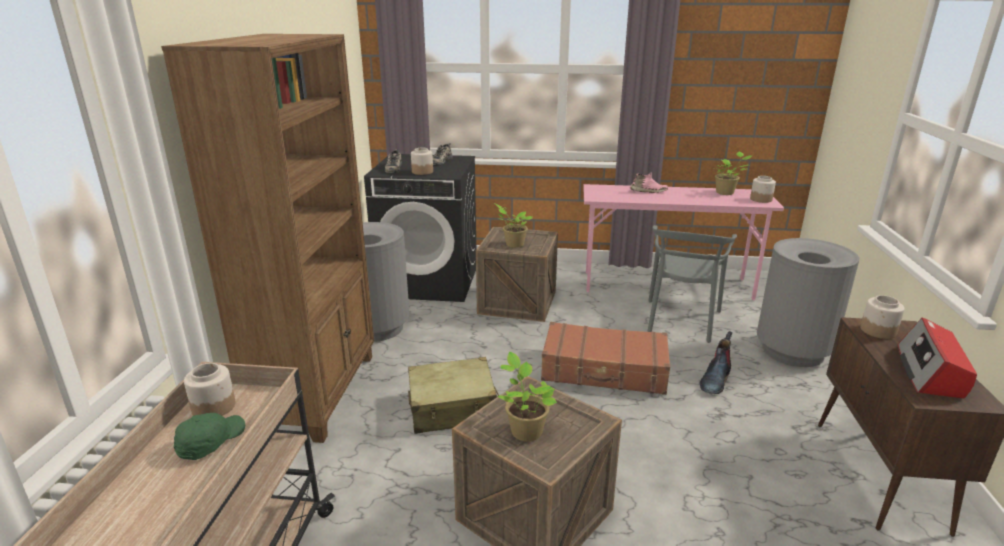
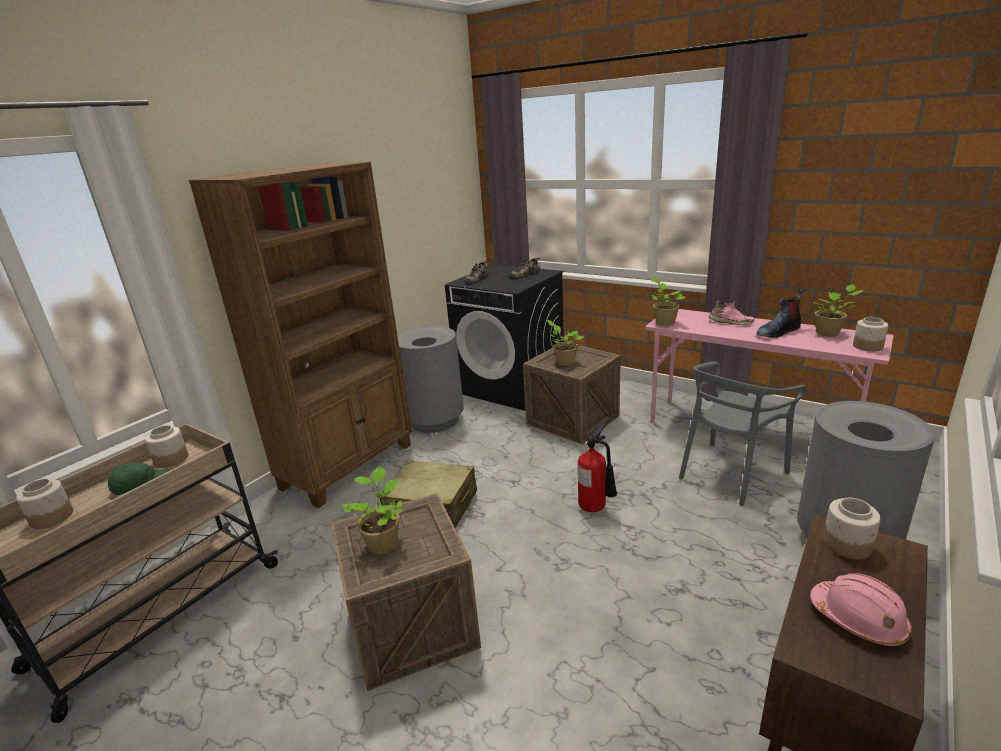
camera: 30 degrees right, 0 degrees up
(422, 172) = (495, 284): jar -> jar (52, 517)
(596, 196) = (664, 322): none -> potted plant
(604, 370) = (596, 507): brown suitcase -> fire extinguisher
(715, 380) = (710, 549): boot -> boot (778, 331)
(930, 372) = (858, 619): radio -> pink hard hat

